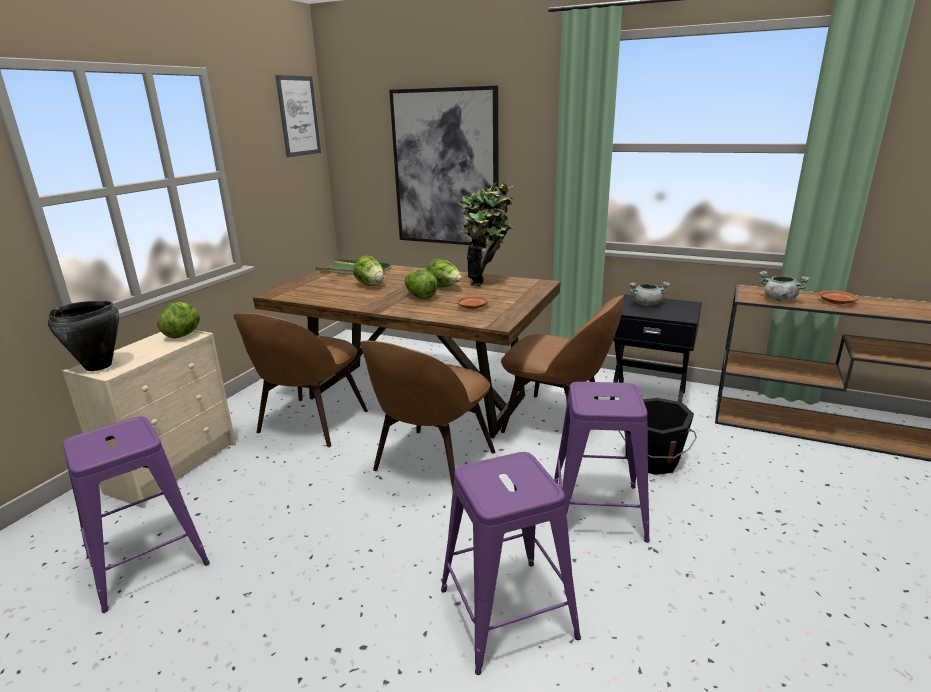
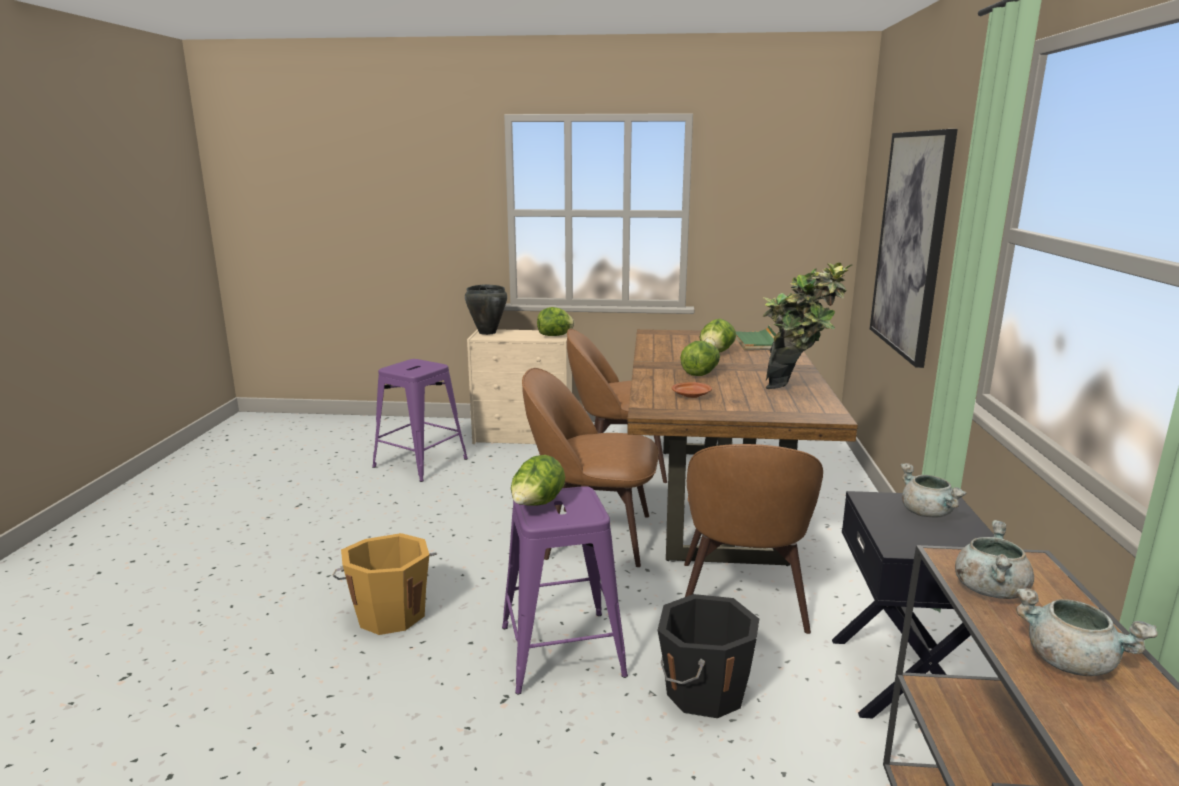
camera: 70 degrees right, 5 degrees down
(298, 116) = (819, 162): picture -> none
(444, 287) = (746, 377): lettuce -> lettuce (537, 505)
(508, 613) = (391, 613): purple stool -> orange bucket
(836, 302) = (1070, 662): brown plate -> grey cooking pot

